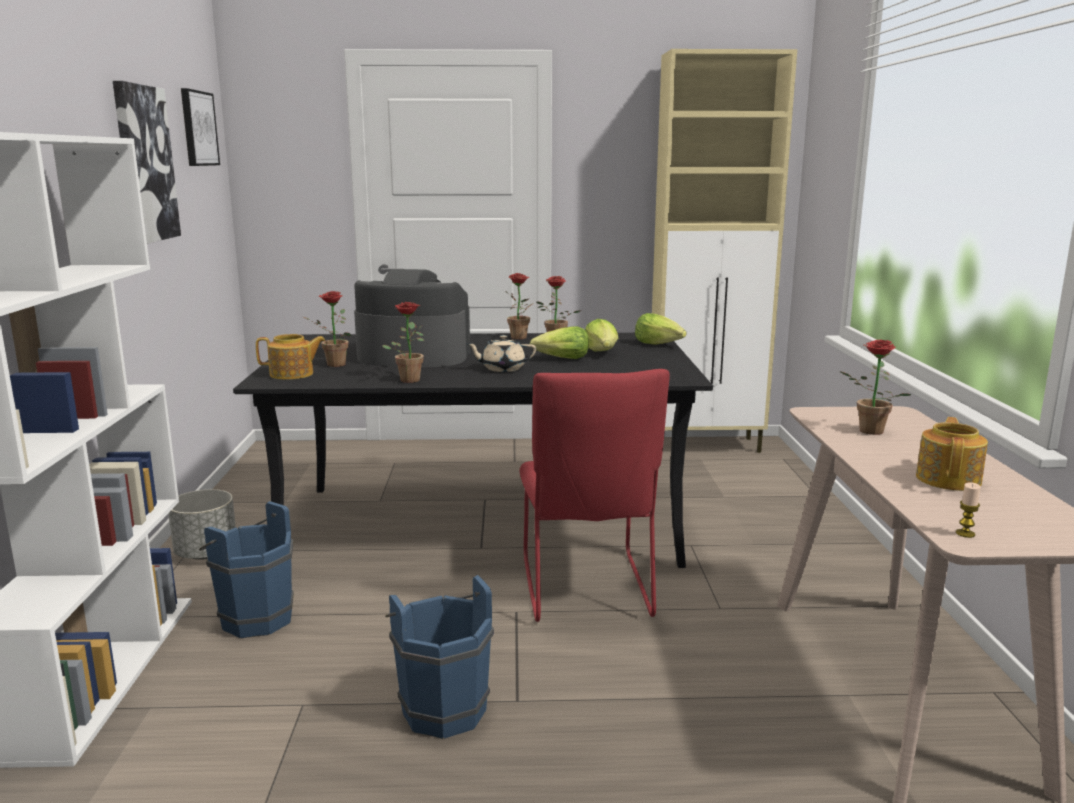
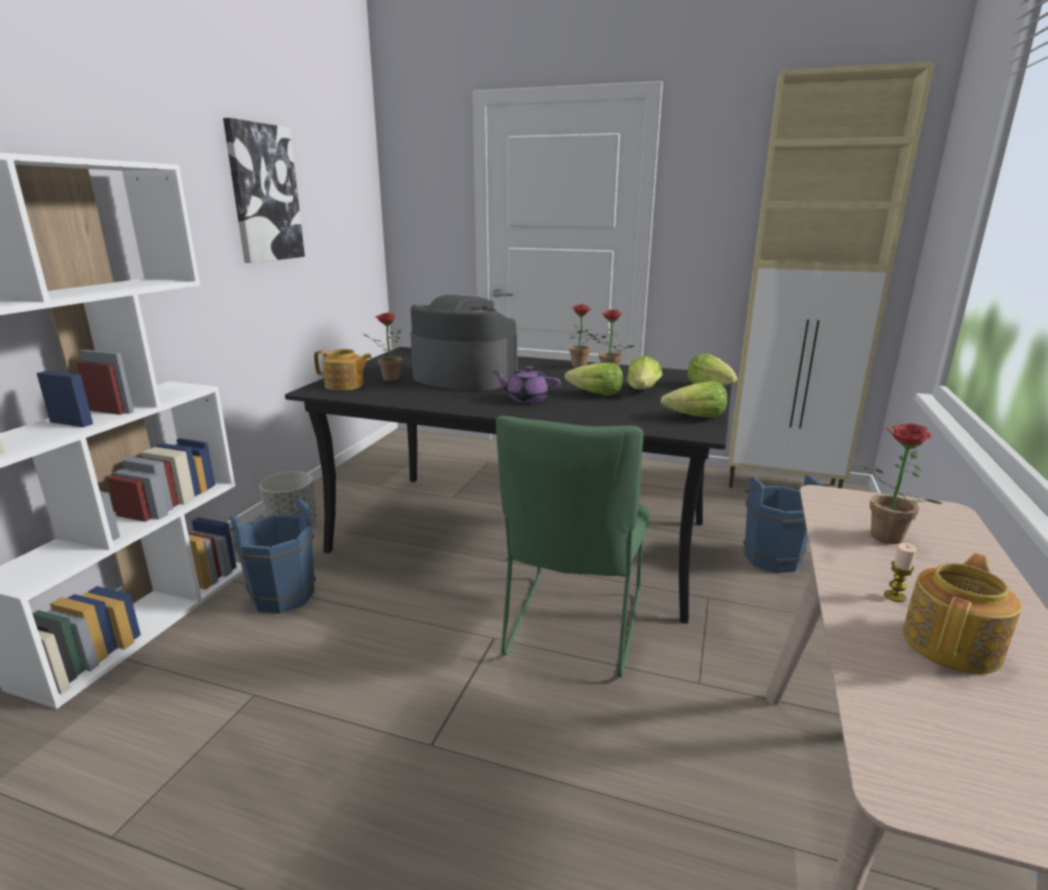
camera: 20 degrees right, 5 degrees up
(198, 128) = (340, 165): picture -> none
(409, 379) = (432, 401): potted plant -> none
(442, 707) = (361, 732): blue bucket -> blue bucket (770, 556)
(502, 368) = (527, 399): beige teapot -> purple teapot
(586, 591) = (573, 629): red chair -> green chair
(670, 368) = (695, 417): none -> lettuce
(965, 534) = (915, 769): candle -> candle (894, 596)

